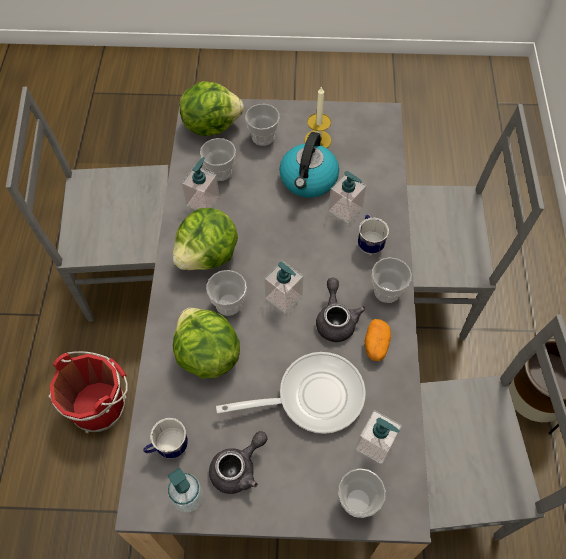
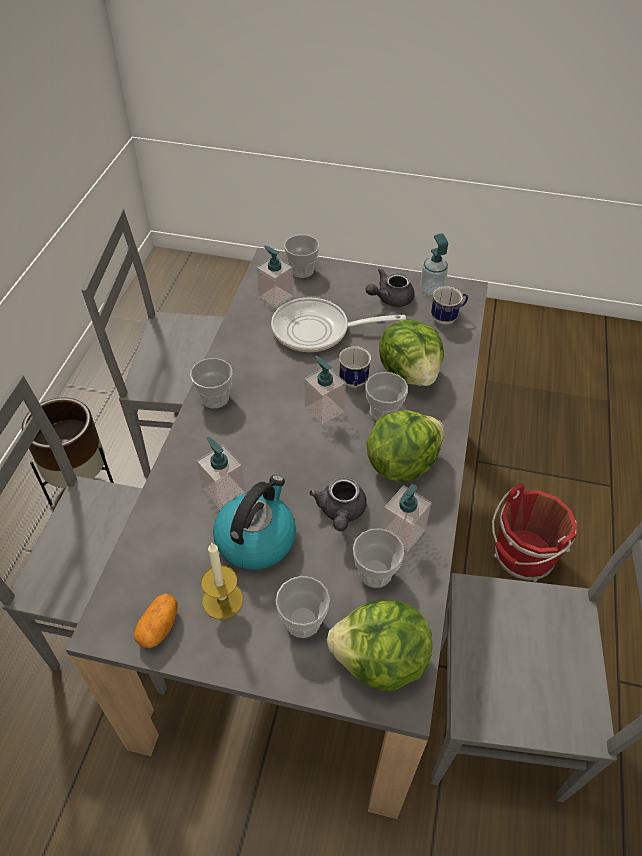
camera: 170 degrees left, 10 degrees down
(336, 319) = (277, 382): grey teapot -> grey teapot (340, 512)
(369, 243) = (211, 448): mug -> mug (353, 384)
(376, 345) = (246, 357): potato -> potato (159, 627)

